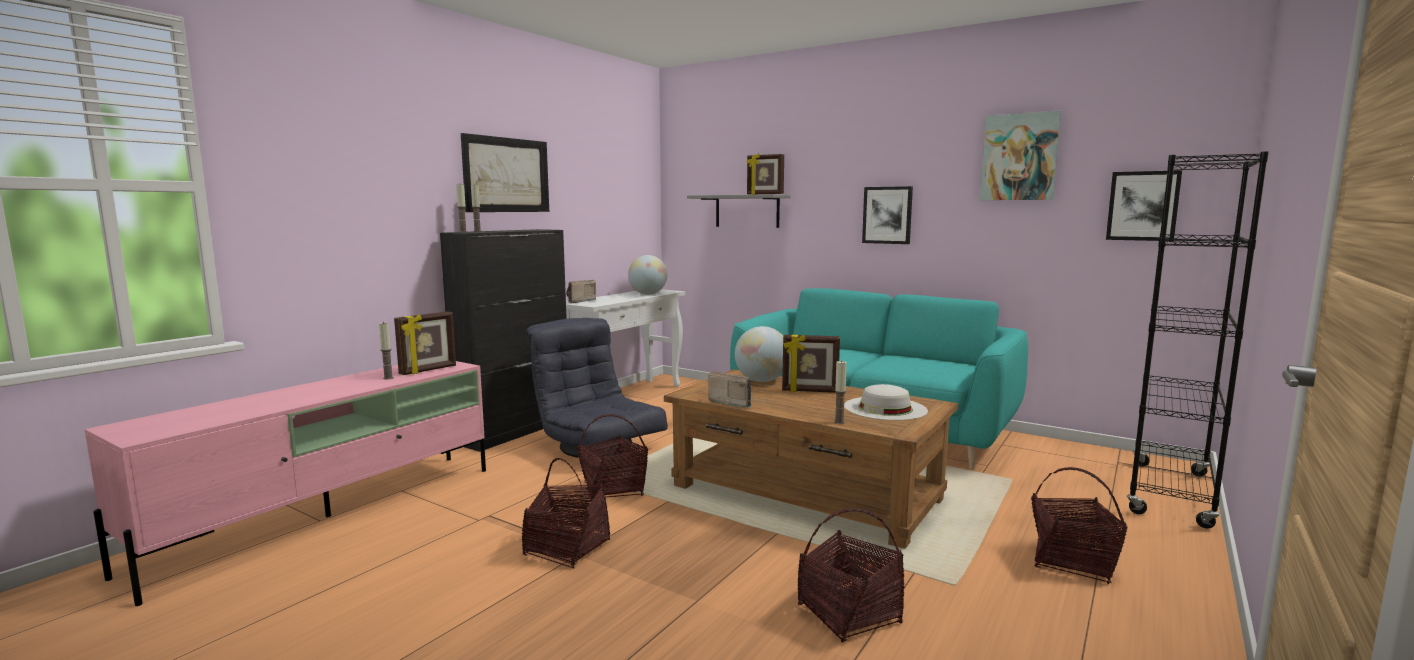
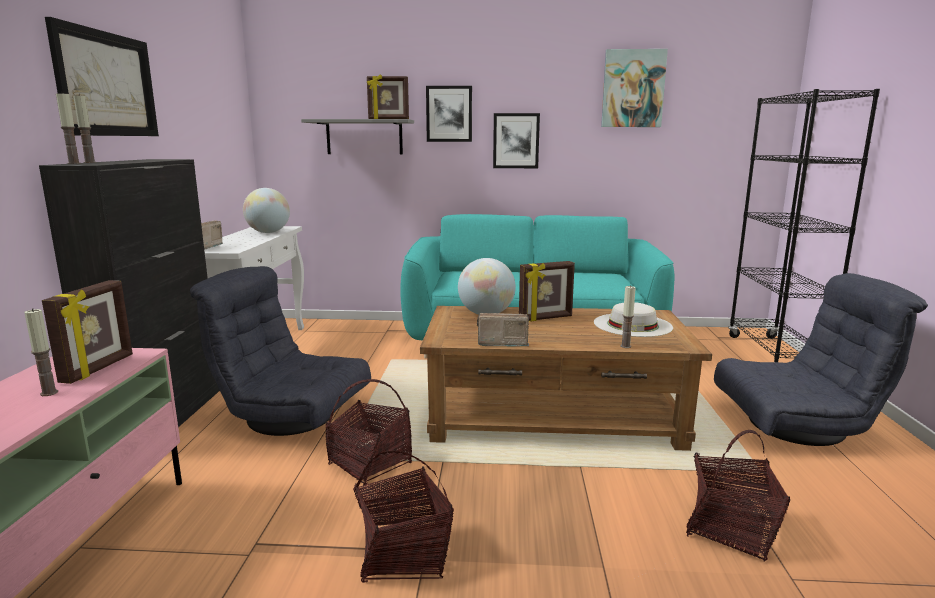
camera: 30 degrees left, 5 degrees up
(1072, 562) = (796, 427): basket -> grey armchair
(1142, 206) = (725, 132): picture -> picture (449, 114)

